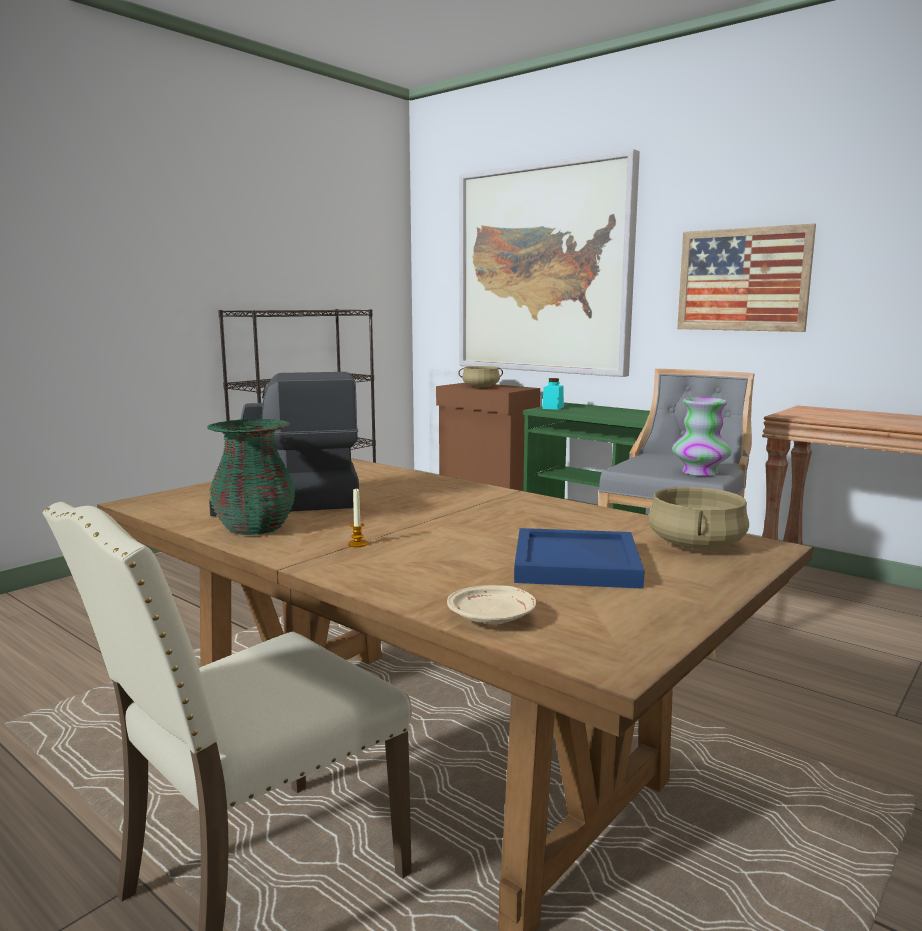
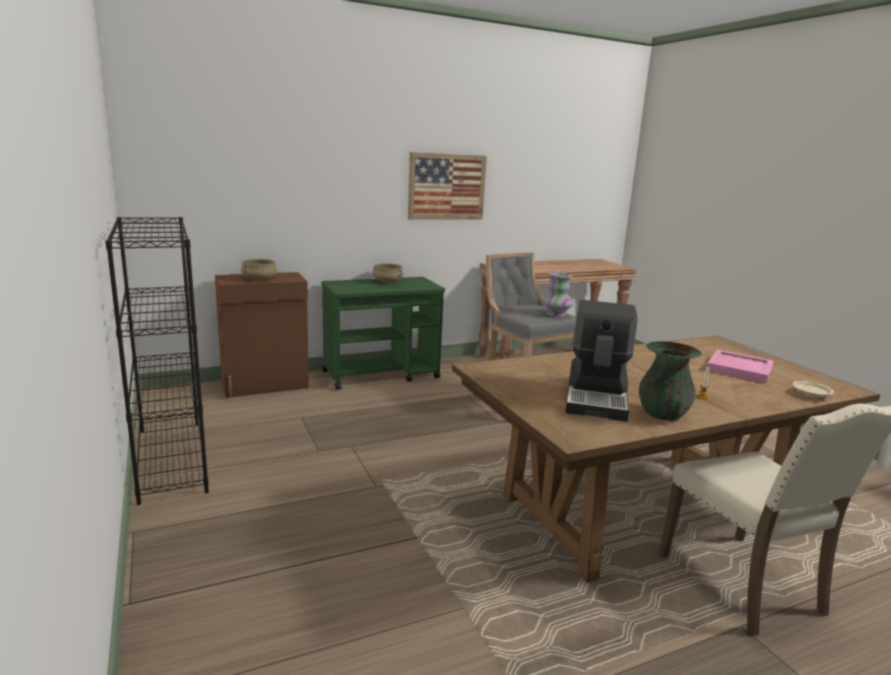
camera: 65 degrees left, 5 degrees up
(543, 270) = (291, 171): picture -> none
(553, 407) = (342, 287): turquoise jar -> none
(574, 564) = (740, 369): blue tray -> pink tray
(697, 545) = (714, 347): beige cooking pot -> beige cooking pot (388, 282)

